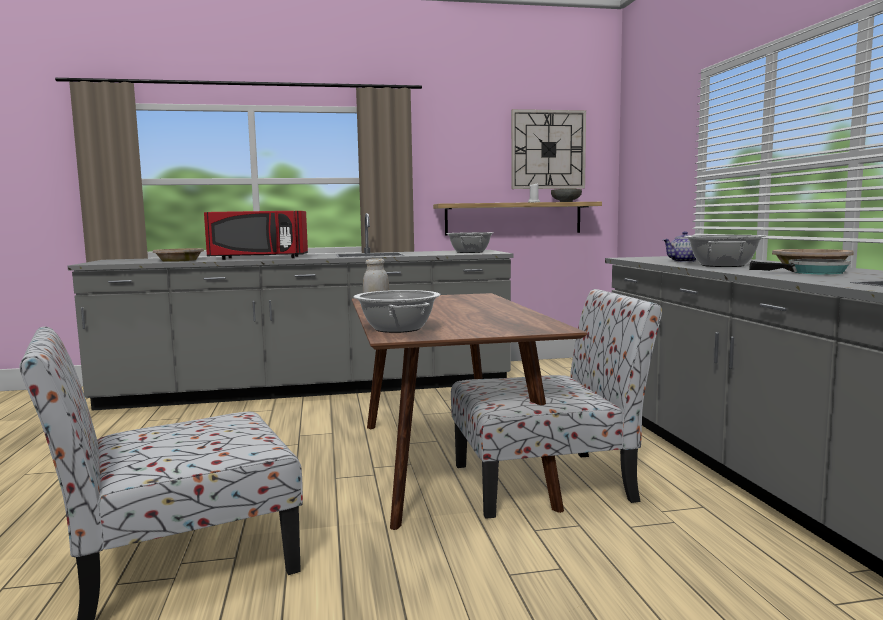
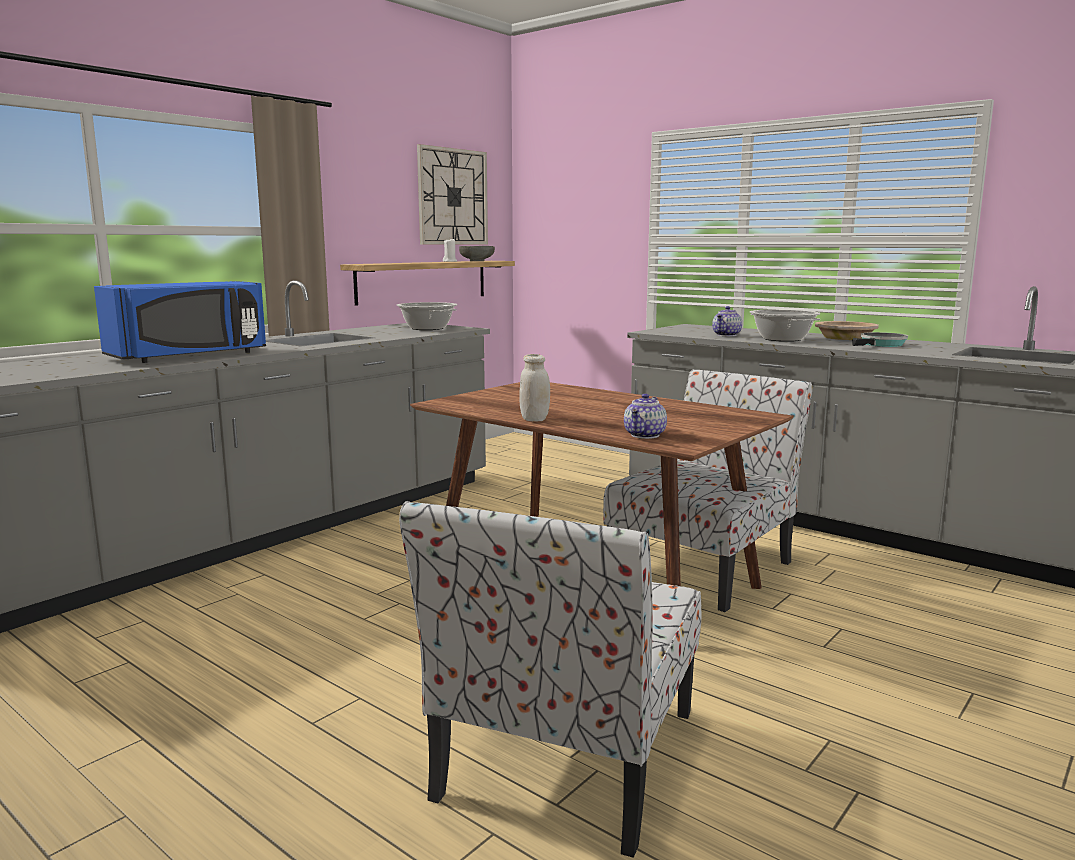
camera: 40 degrees left, 5 degrees up
(179, 260) = (67, 369): beige bowl -> none
(258, 258) = (190, 356): red microwave -> blue microwave
(398, 329) = (645, 435): cooking pot -> teapot

